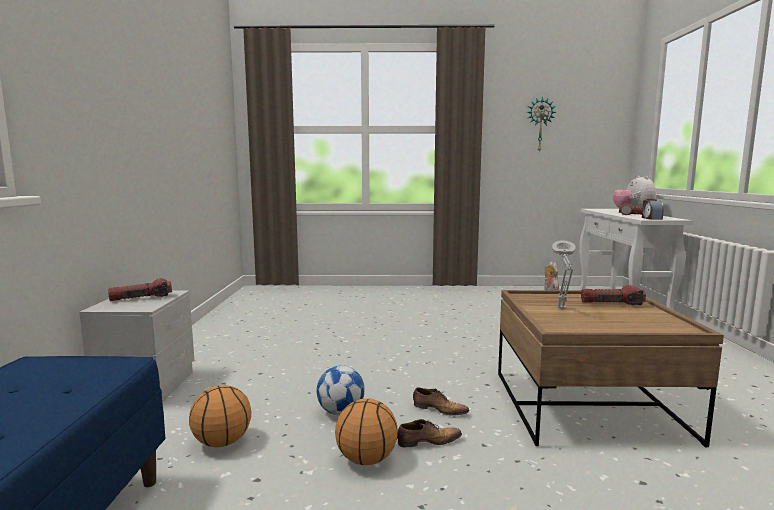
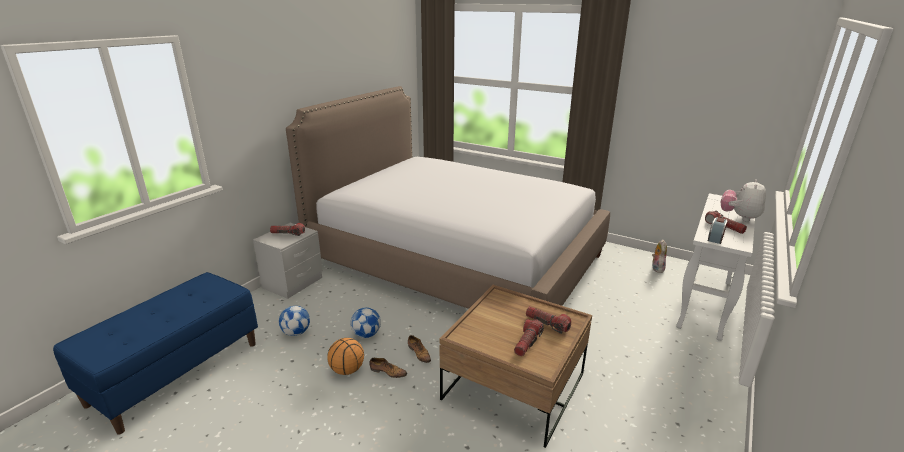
camera: 30 degrees right, 15 degrees up
(221, 442) = (296, 332): basketball -> football
(359, 322) = (456, 260): none -> bed
(540, 124) = (686, 96): wall clock -> none
(562, 309) = (500, 318): grey table lamp -> none
(627, 318) = (527, 342): none -> flashlight

